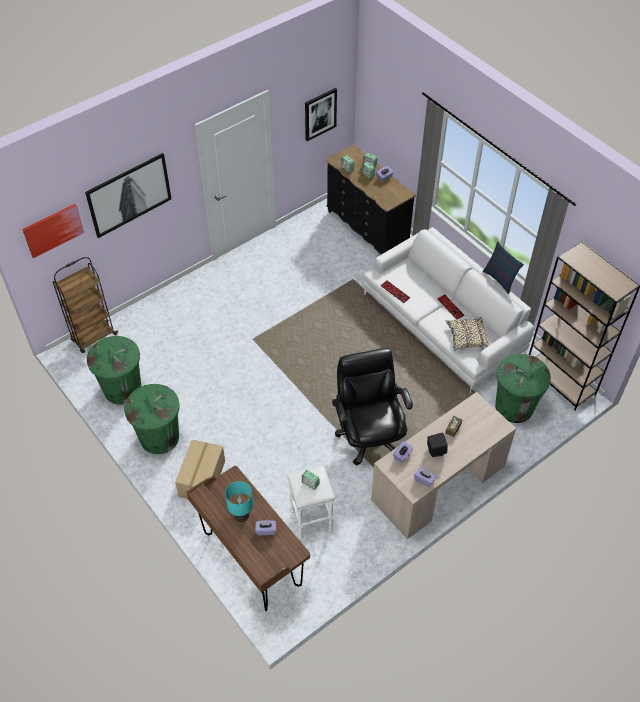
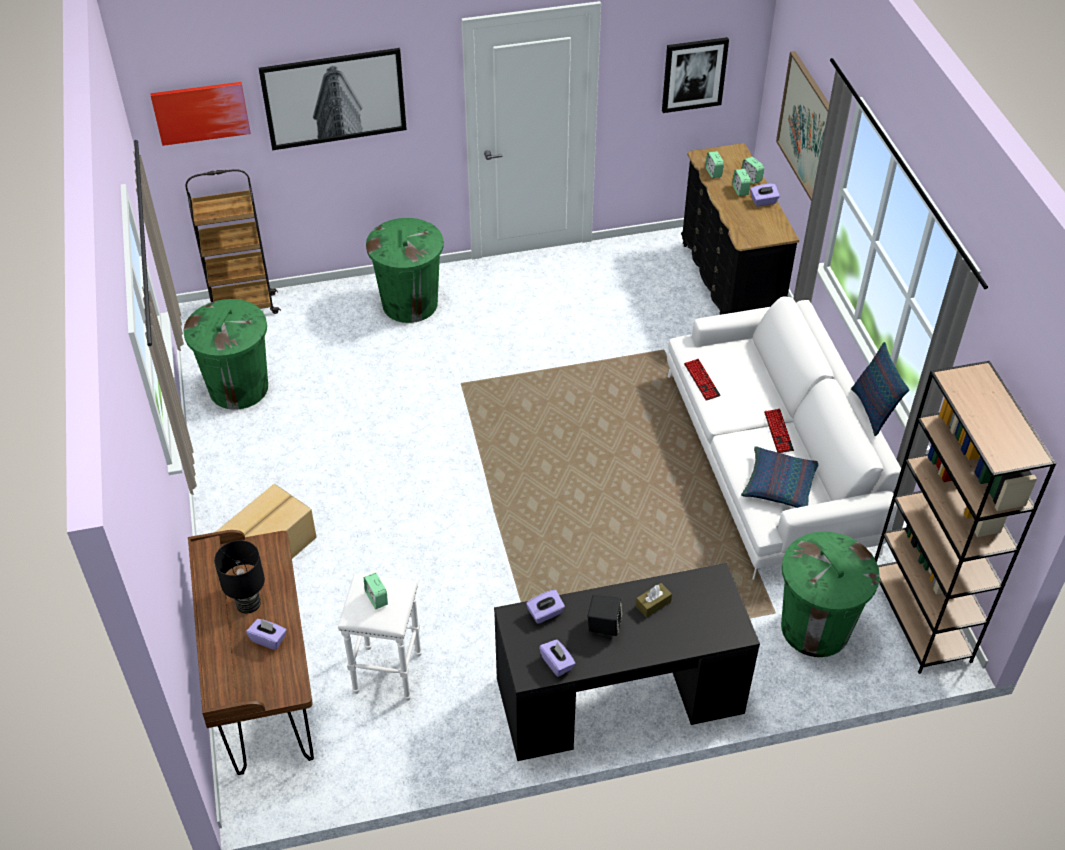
camera: 25 degrees right, 5 degrees down
(159, 437) = (247, 471): green trash can -> green trash can (410, 303)
(241, 515) = (248, 603): turquoise table lamp -> black table lamp
(369, 436) = (551, 584): black office chair -> none
(400, 129) = (806, 127): none -> picture
(437, 482) = (618, 695): beige desk -> black desk
(467, 337) = (779, 485): beige pillow -> blue pillow

